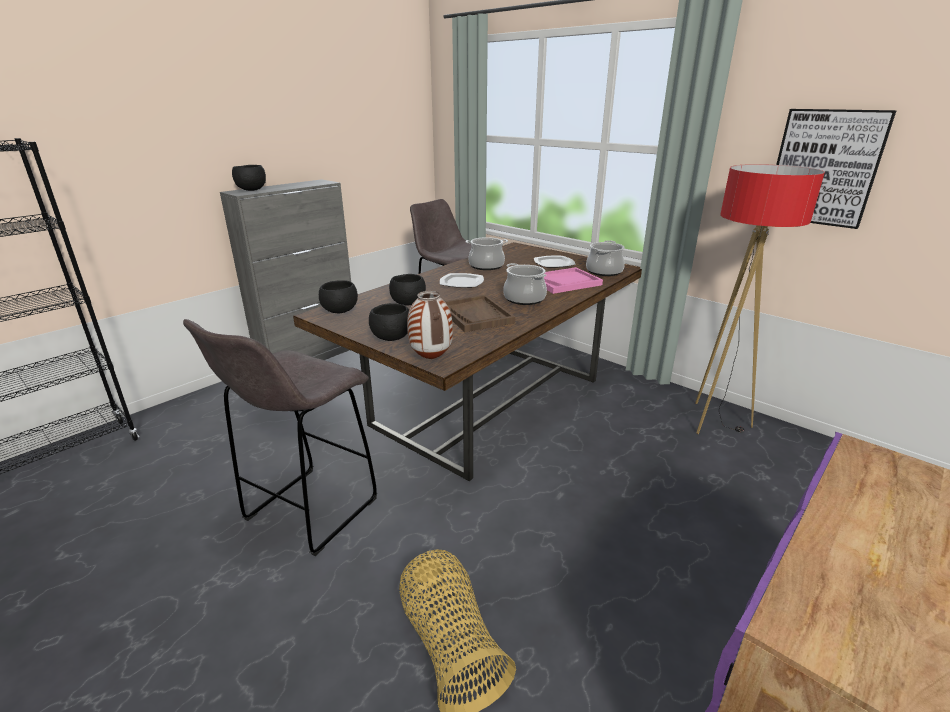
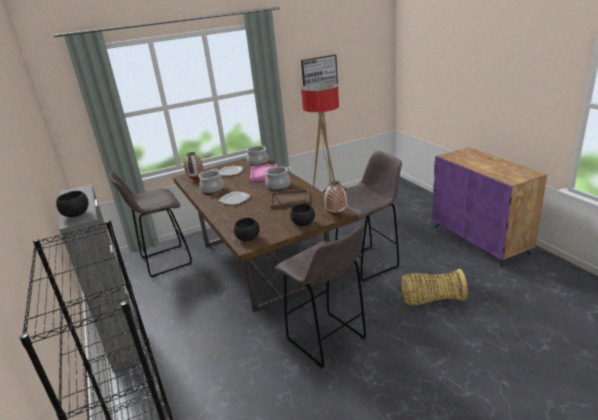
camera: 65 degrees left, 0 degrees up
(408, 303) = (255, 217): black bowl -> none
(512, 253) = (196, 180): none -> vase
(543, 517) = (368, 263): none -> grey stool

